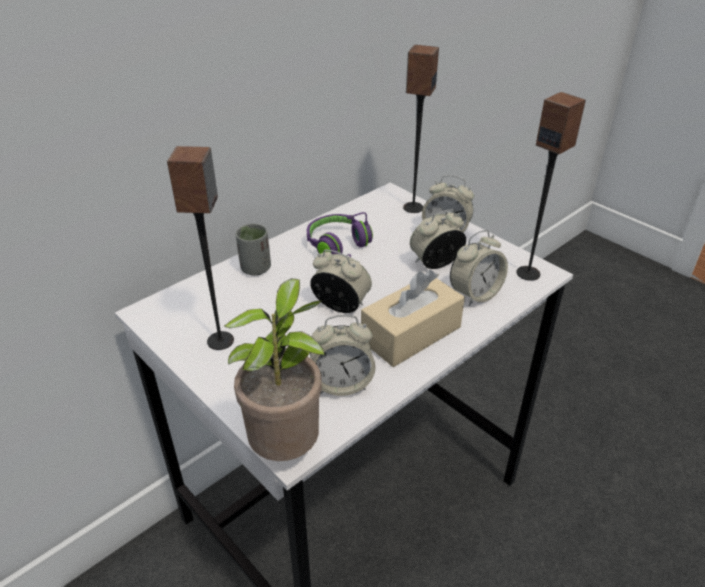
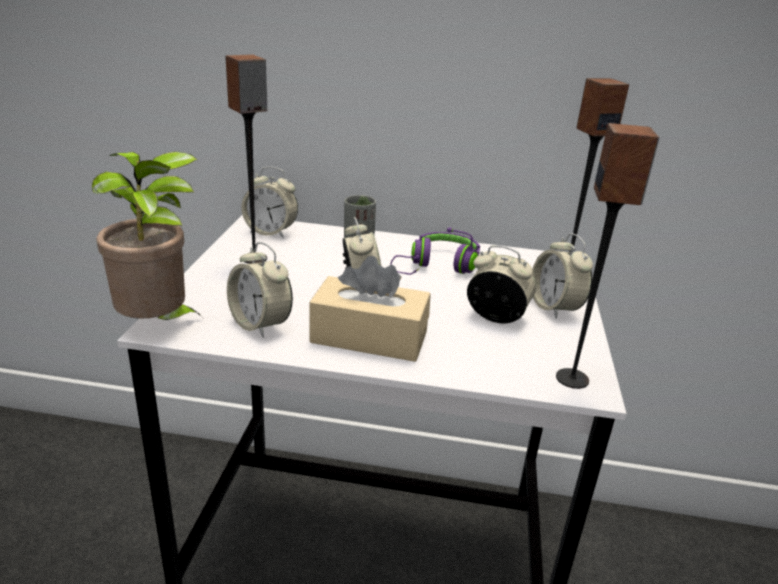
camera: 50 degrees right, 10 degrees down
(475, 294) = (482, 355): alarm clock -> alarm clock (271, 232)

